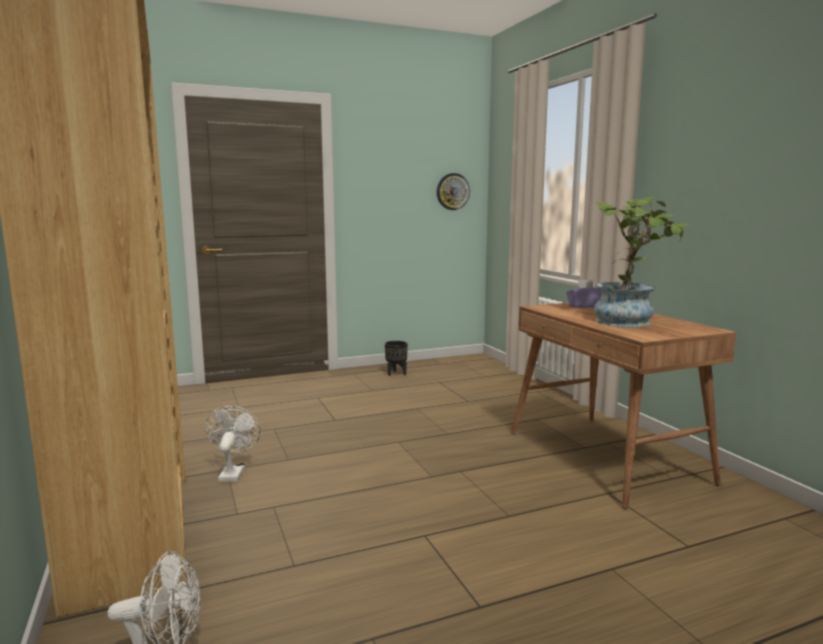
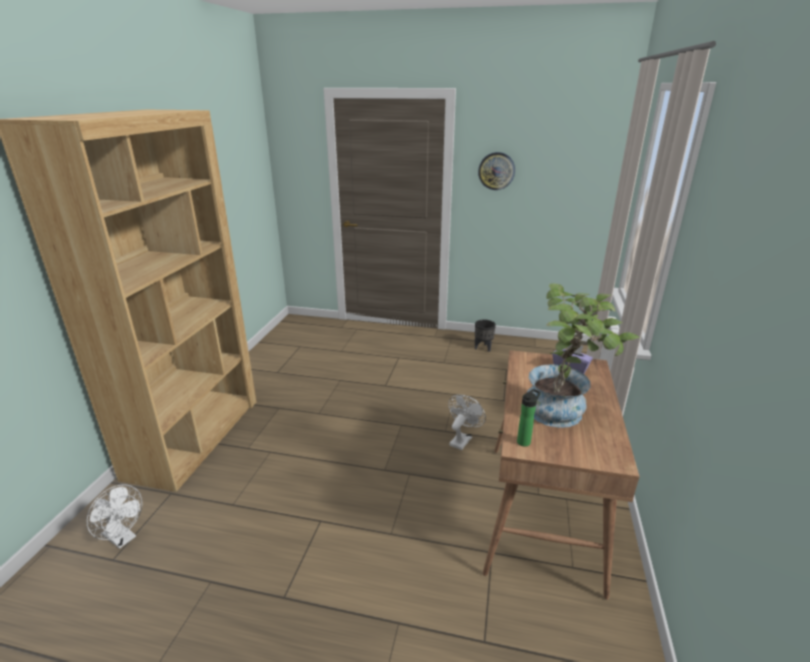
camera: 35 degrees right, 15 degrees up
(233, 472) = (279, 411): white fan -> white fan (462, 439)
(452, 191) = (577, 184): wall clock -> wall clock (496, 171)
(640, 334) = (525, 441): none -> bottle

